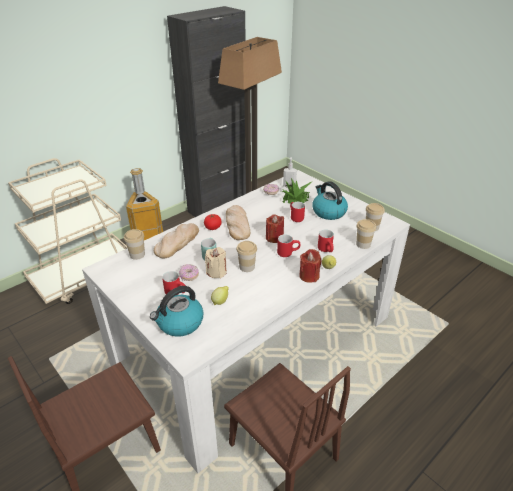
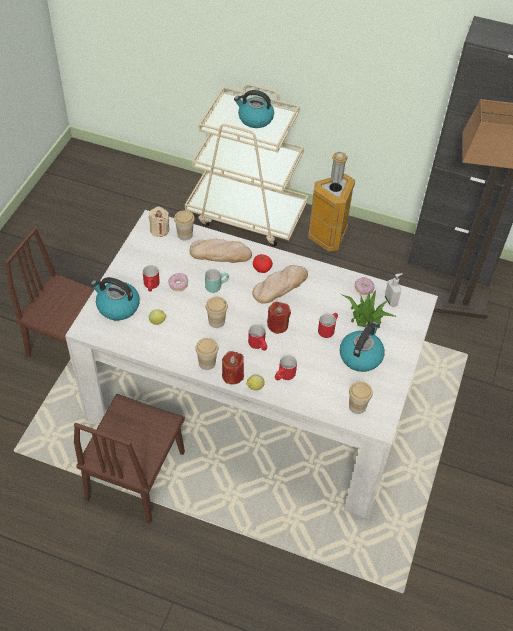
camera: 60 degrees right, 15 degrees up
(60, 183) = (255, 119): none -> kettle
(216, 272) = (195, 302): beige candle -> beige candle (159, 230)
(363, 244) = (317, 406): cup -> cup (207, 363)

